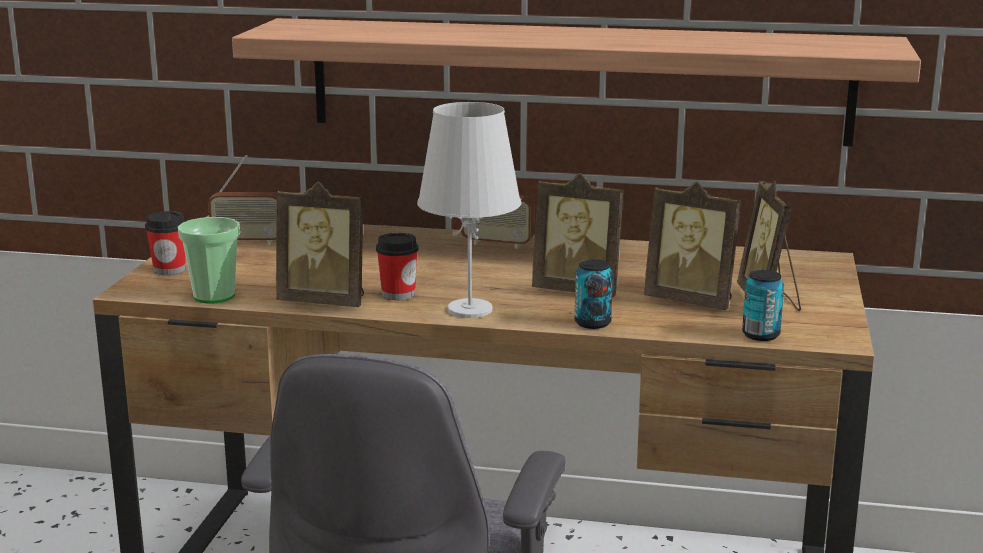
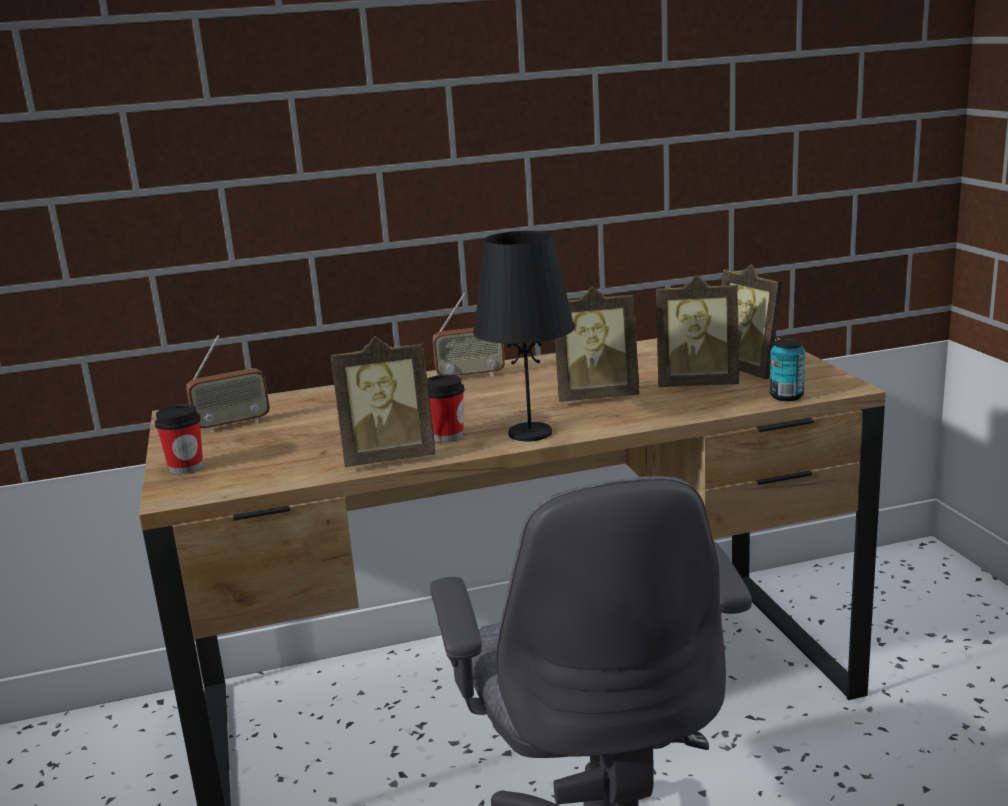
camera: 25 degrees left, 0 degrees up
(214, 296) = (269, 480): cup -> none
(469, 310) = (530, 433): white table lamp -> black table lamp
(576, 80) = (509, 213): shelf -> none
(592, 323) = (648, 419): can -> none

